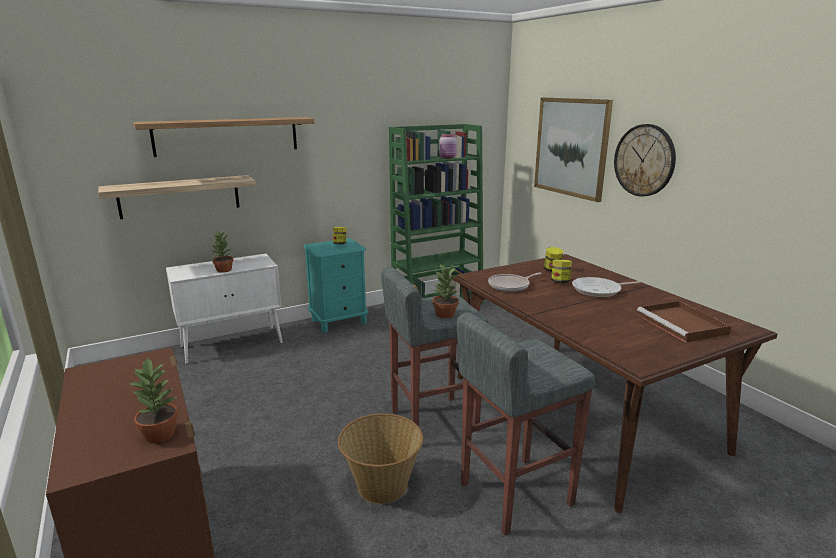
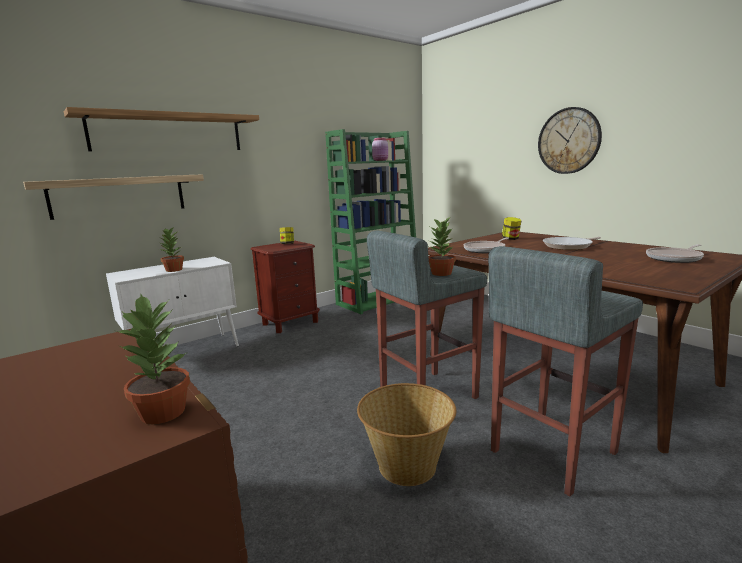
camera: 10 degrees left, 5 degrees down
(339, 321) = (290, 323): turquoise nightstand -> brown nightstand
(560, 282) = (527, 244): jar -> none
(571, 147) = (491, 144): picture -> none
(683, 325) = (675, 258): brown tray -> frying pan

